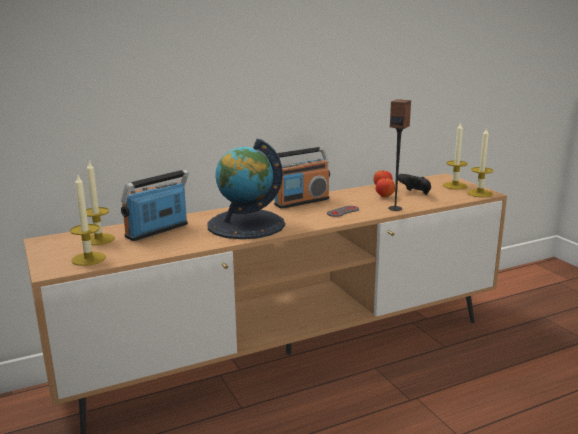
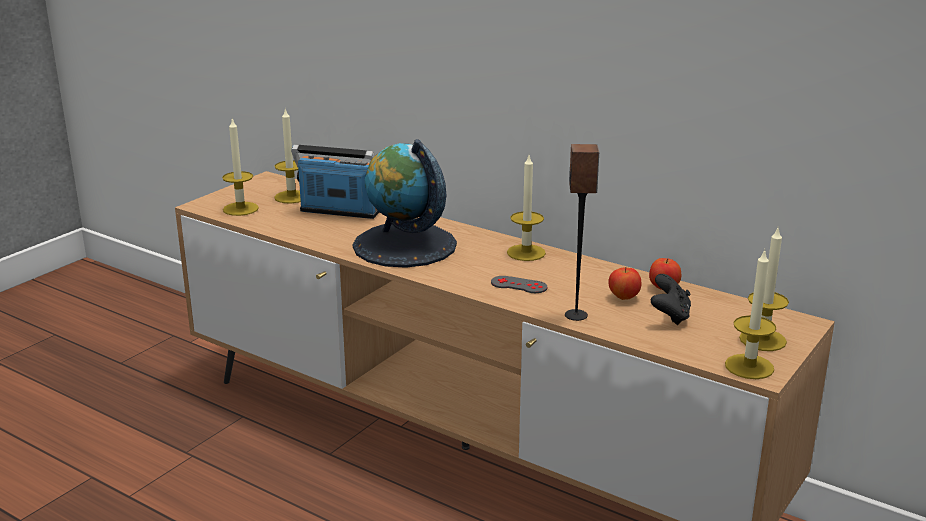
camera: 60 degrees right, 5 degrees up
(301, 201) = (526, 252): radio -> candle

